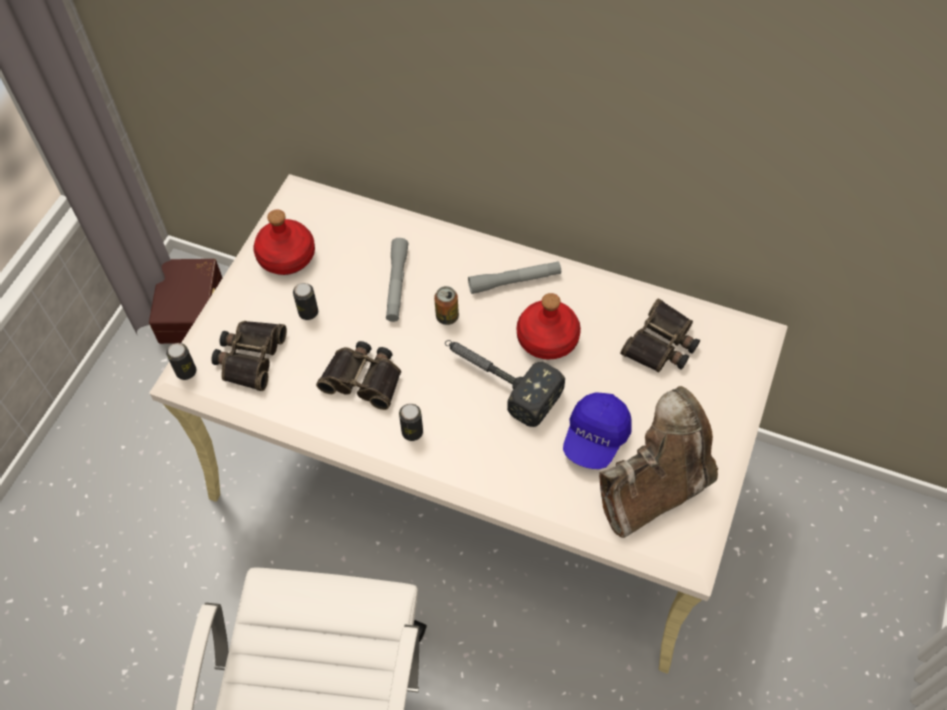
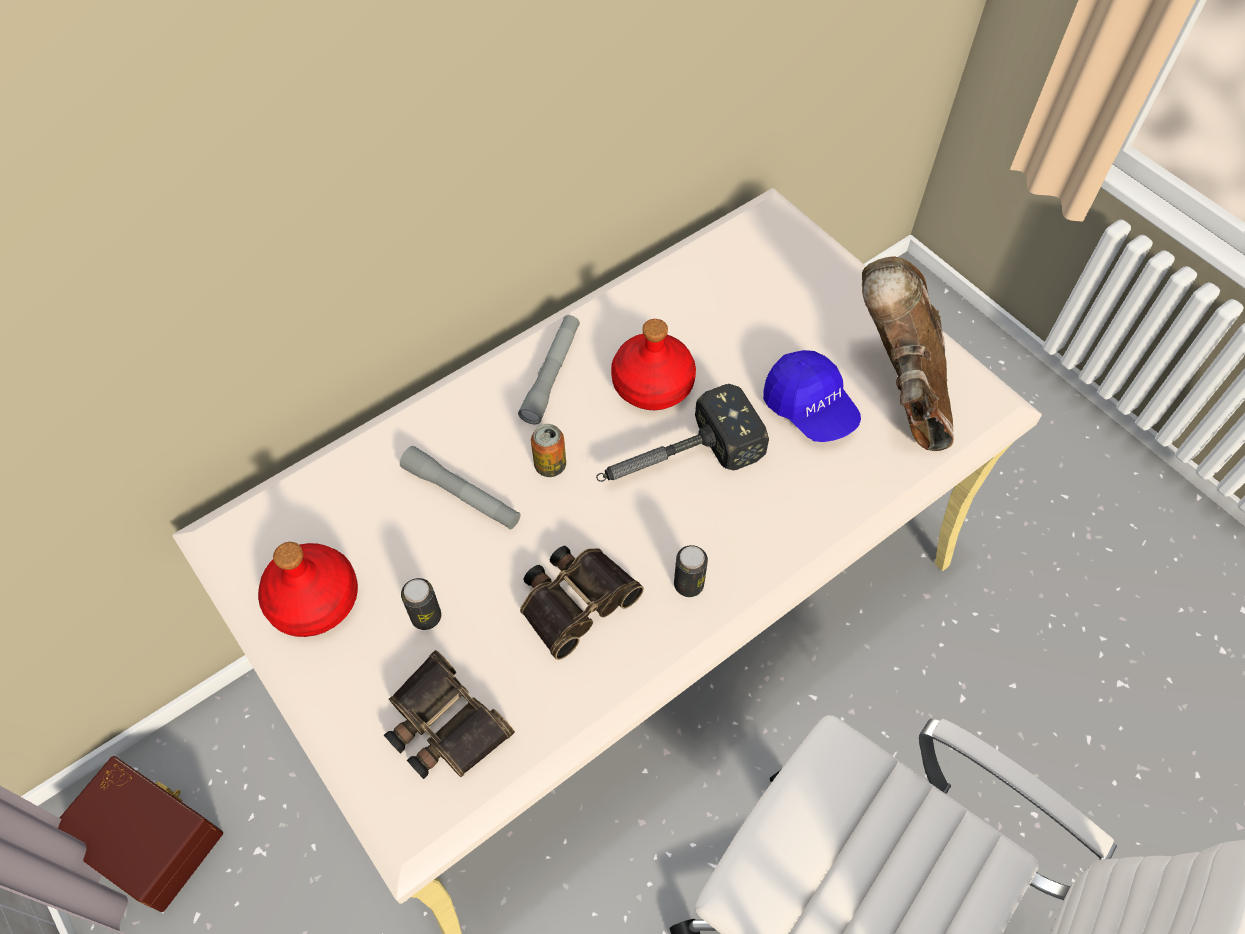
camera: 60 degrees left, 0 degrees up
(186, 371) = (405, 824): can -> none
(661, 344) = (731, 291): binoculars -> none

